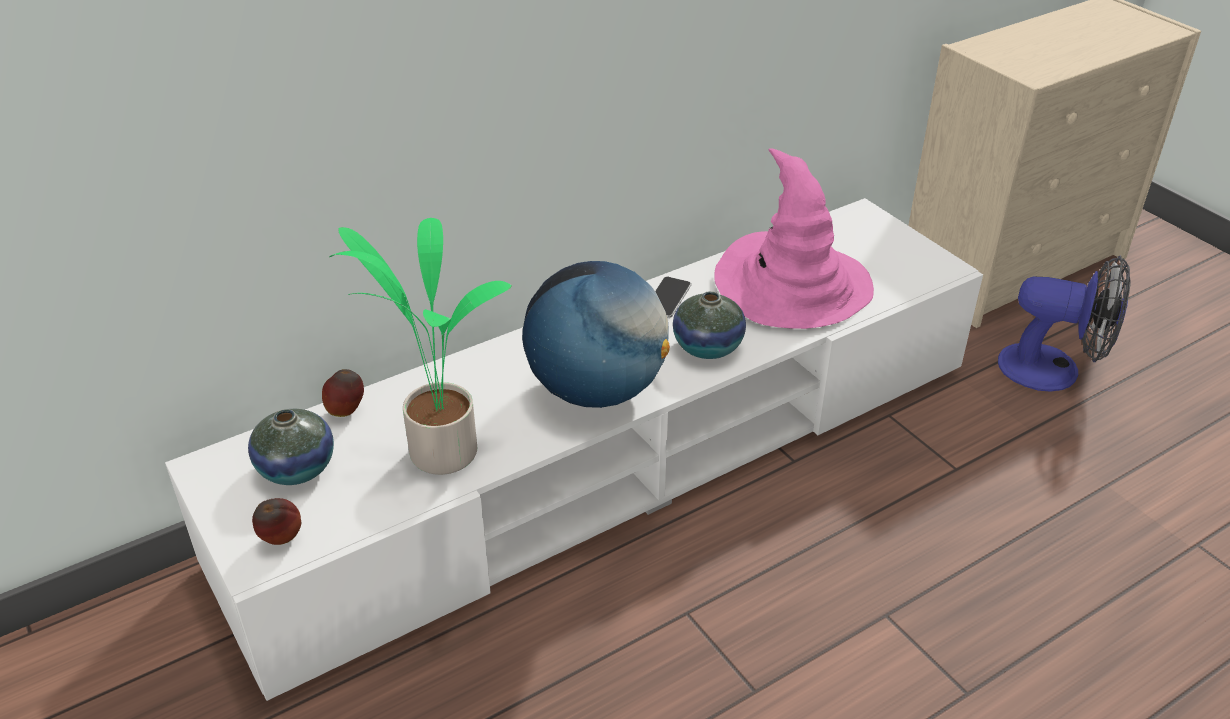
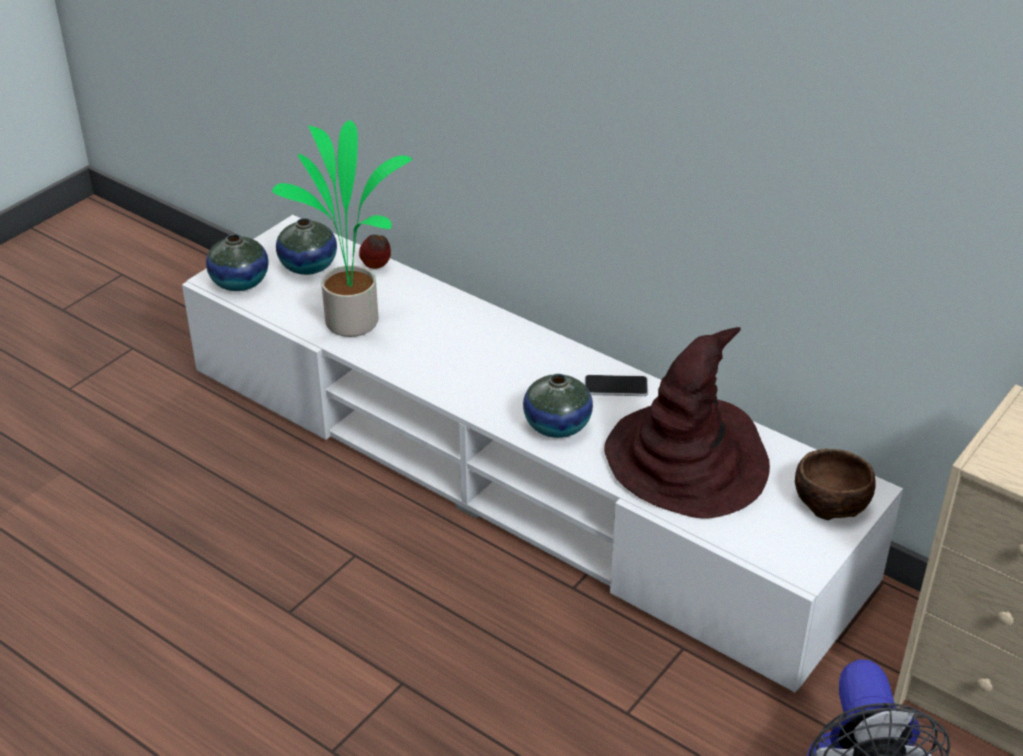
camera: 70 degrees right, 0 degrees up
(281, 539) = (240, 282): apple -> vase
(596, 390) = (463, 376): globe -> none
(792, 286) = (688, 461): pink hat -> brown hat
(868, 232) = (829, 500): none -> brown bowl

